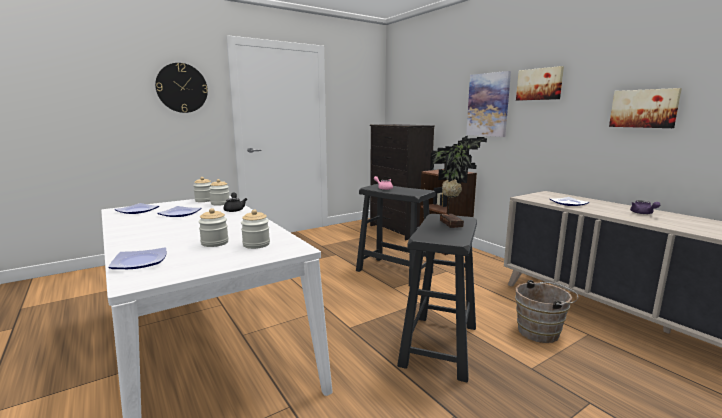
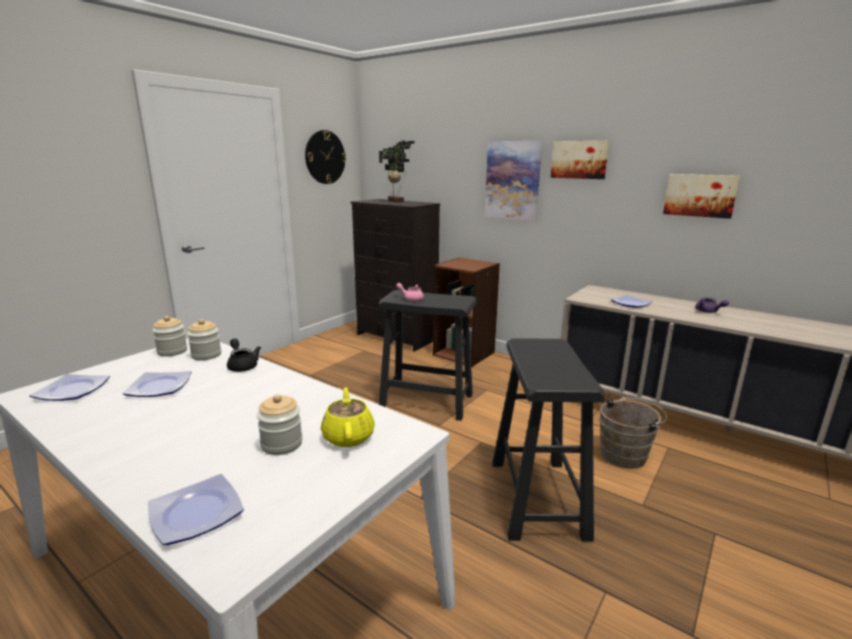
camera: 20 degrees left, 5 degrees up
(182, 88) = (65, 157): wall clock -> wall clock (325, 157)
(256, 244) = (348, 436): jar -> yellow teapot
(452, 223) = (550, 353): potted plant -> potted plant (396, 201)

